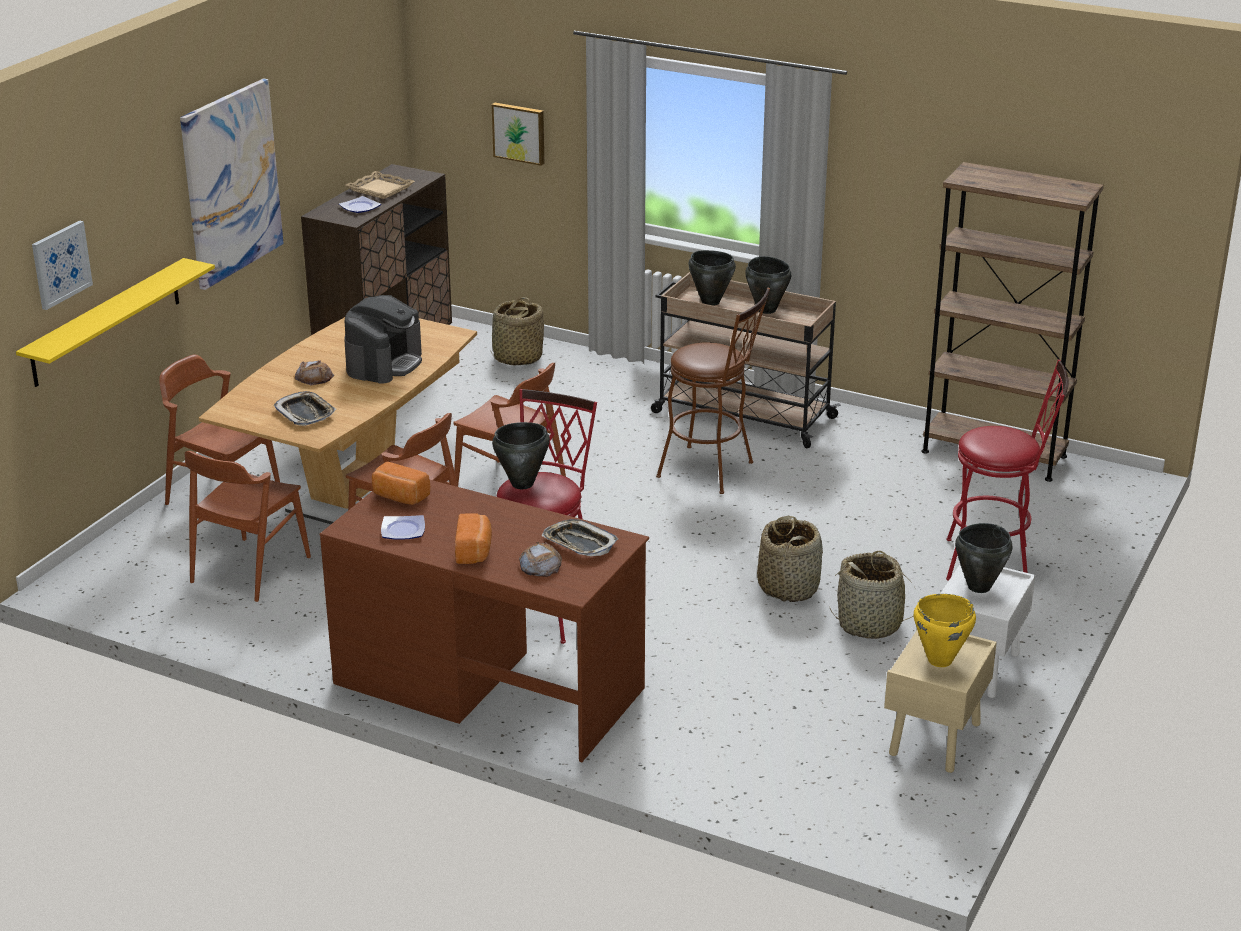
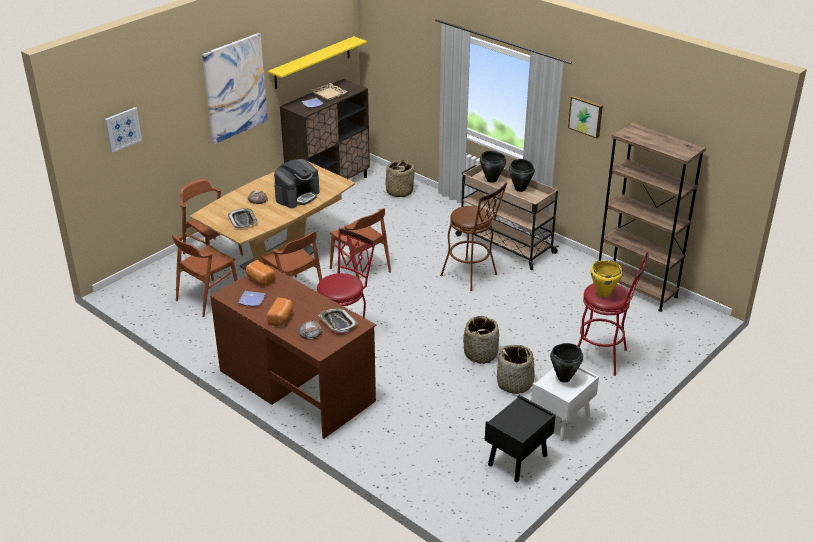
camera: 15 degrees right, 5 degrees up
(106, 322) = (151, 159): yellow shelf -> yellow shelf (312, 62)
(519, 133) = (410, 69): picture -> picture (586, 116)
(523, 484) = (332, 280): black cooking pot -> none
(935, 740) = (517, 461): beige nightstand -> black nightstand
(939, 660) = (518, 420): yellow cooking pot -> yellow cooking pot (603, 294)

